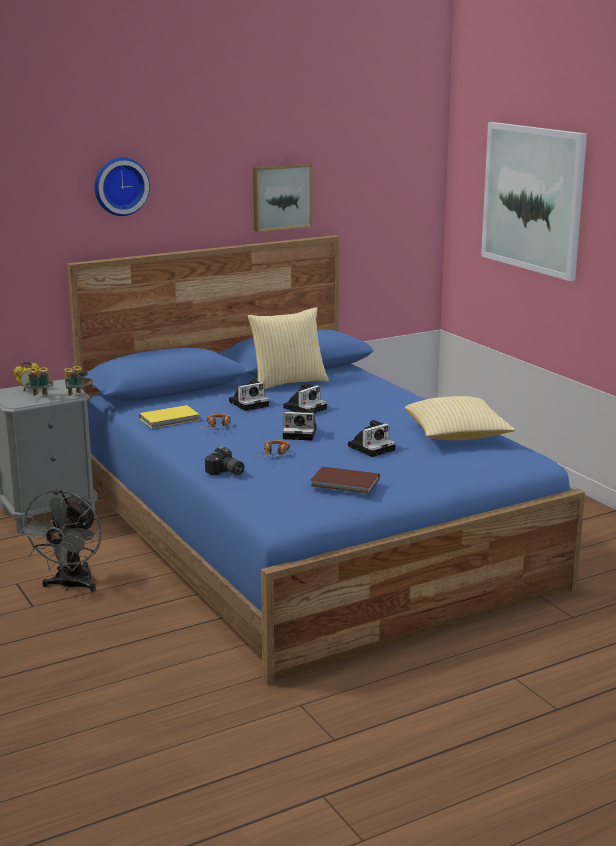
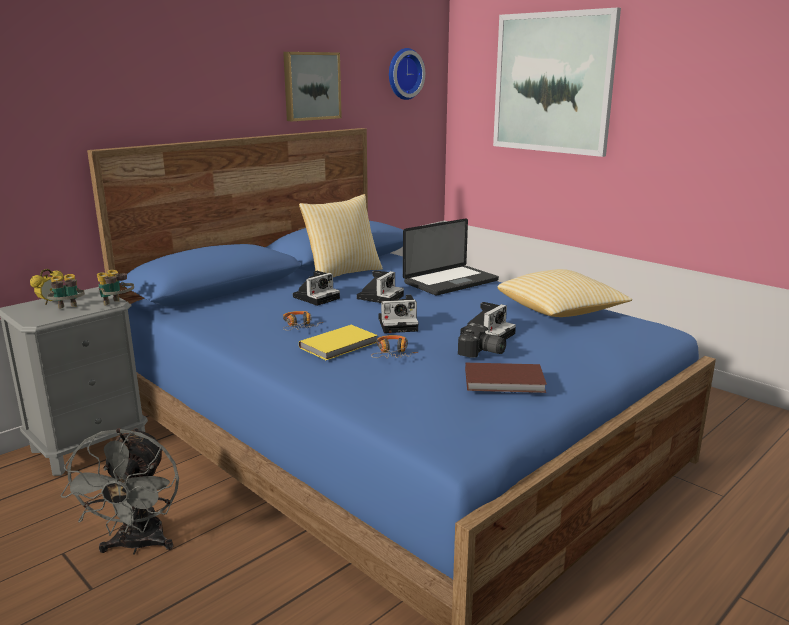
camera: 15 degrees left, 0 degrees up
(120, 186) = (143, 61): wall clock -> wall clock (403, 74)
(170, 419) = (237, 322): yellow book -> yellow book (340, 345)
(225, 472) = (343, 383): camera -> camera (481, 353)
(382, 399) = (451, 282): none -> laptop

